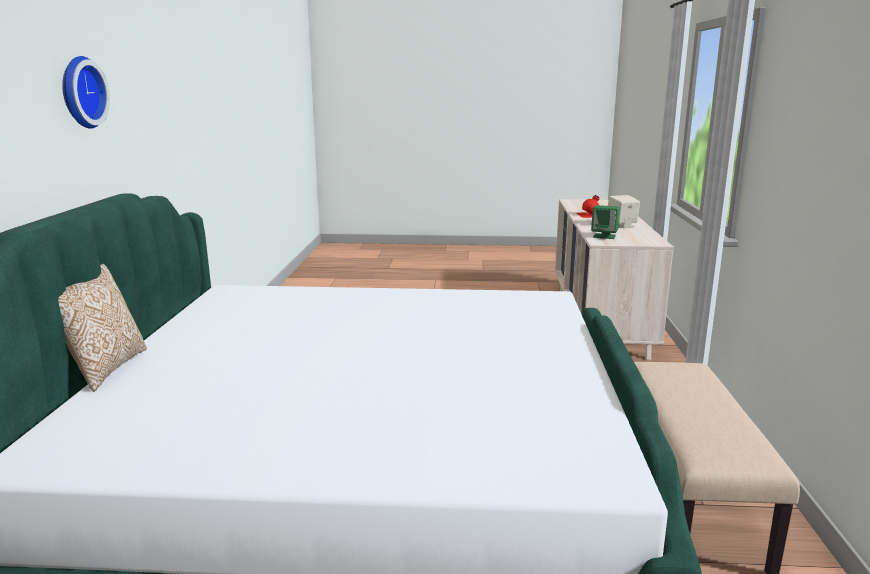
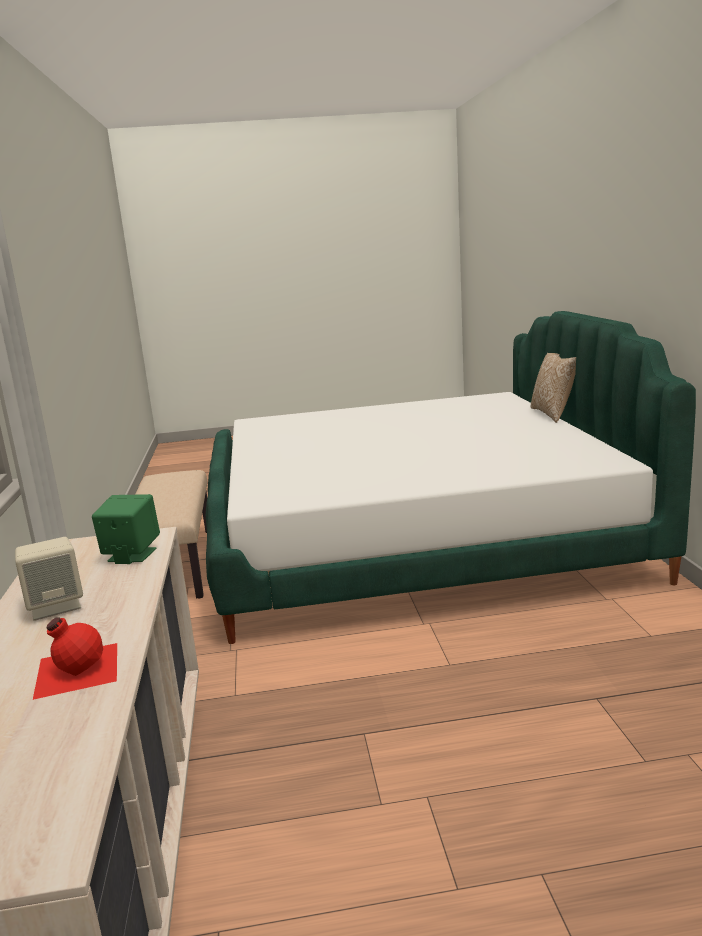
camera: 170 degrees right, 0 degrees up
(80, 92) = (636, 233): wall clock -> none

